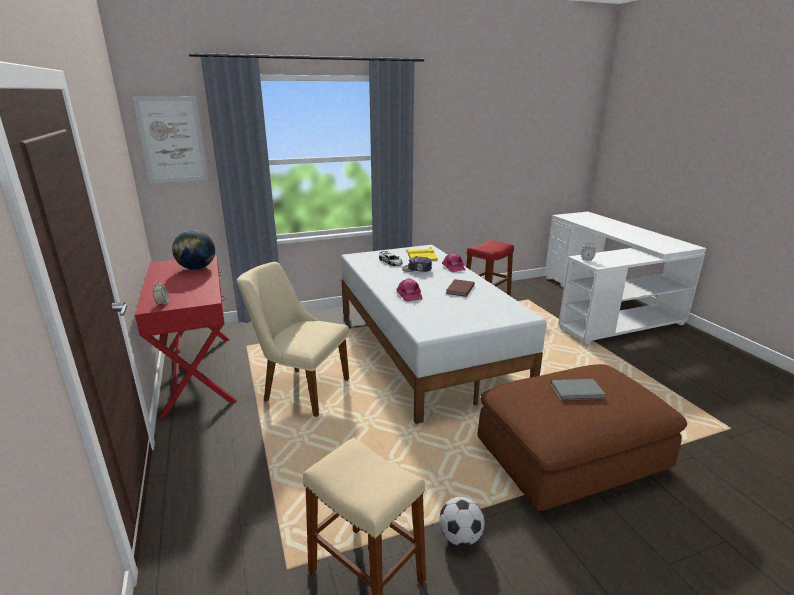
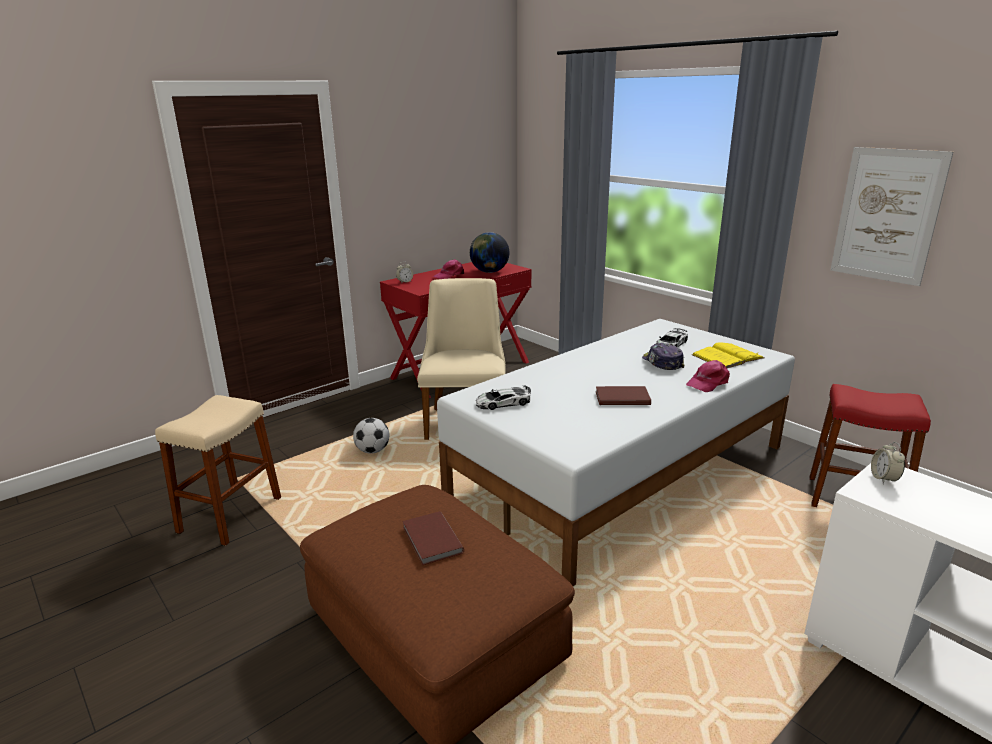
camera: 70 degrees right, 0 degrees up
(172, 140) = (545, 143): picture -> picture (887, 215)
(409, 295) = (566, 372): pink cap -> pink cap (449, 275)
(445, 322) = (503, 403): none -> toy car
(460, 537) = (276, 558): football -> football (372, 451)
(578, 391) = (431, 540): grey book -> brown book

